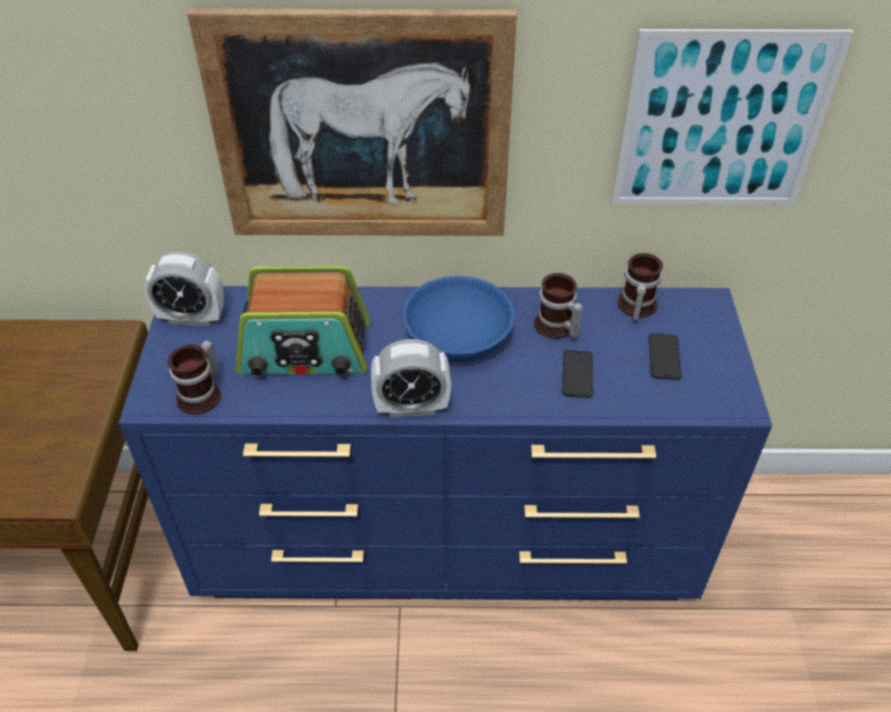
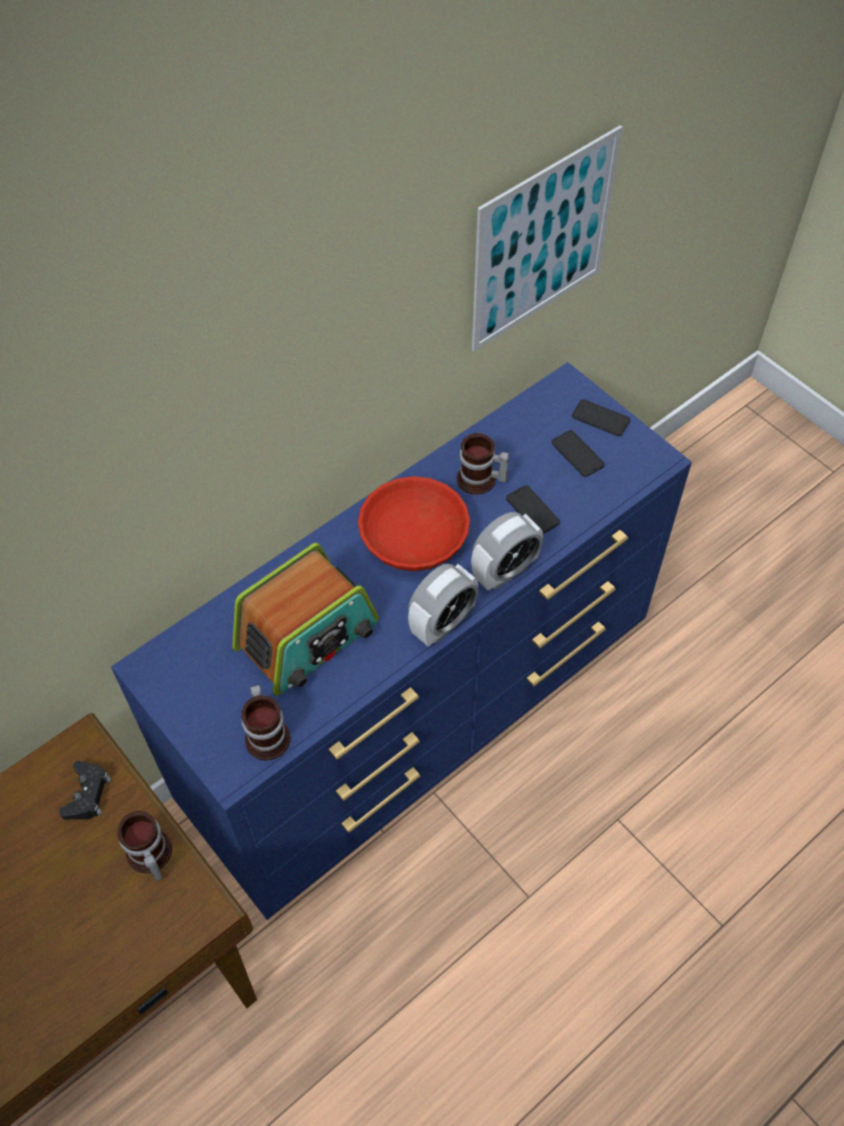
camera: 40 degrees left, 10 degrees up
(81, 367) = (87, 794): none -> black game controller
(192, 317) = (176, 676): alarm clock -> alarm clock (504, 571)
(362, 130) = (271, 415): picture -> none
(458, 335) = (414, 538): blue bowl -> red bowl
(634, 306) = (518, 423): mug -> mug (149, 856)
(715, 343) = (600, 418): none -> phone

